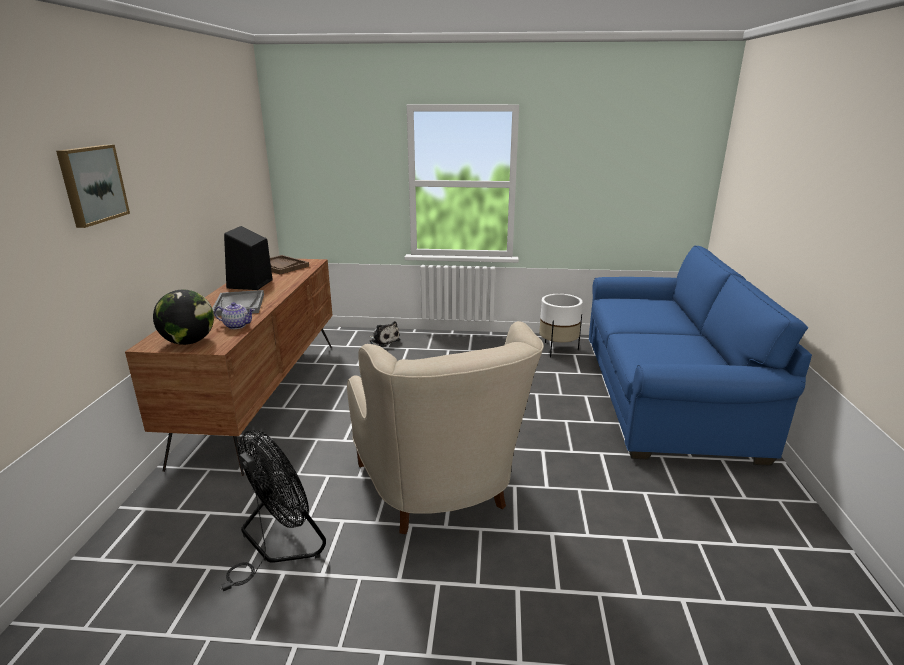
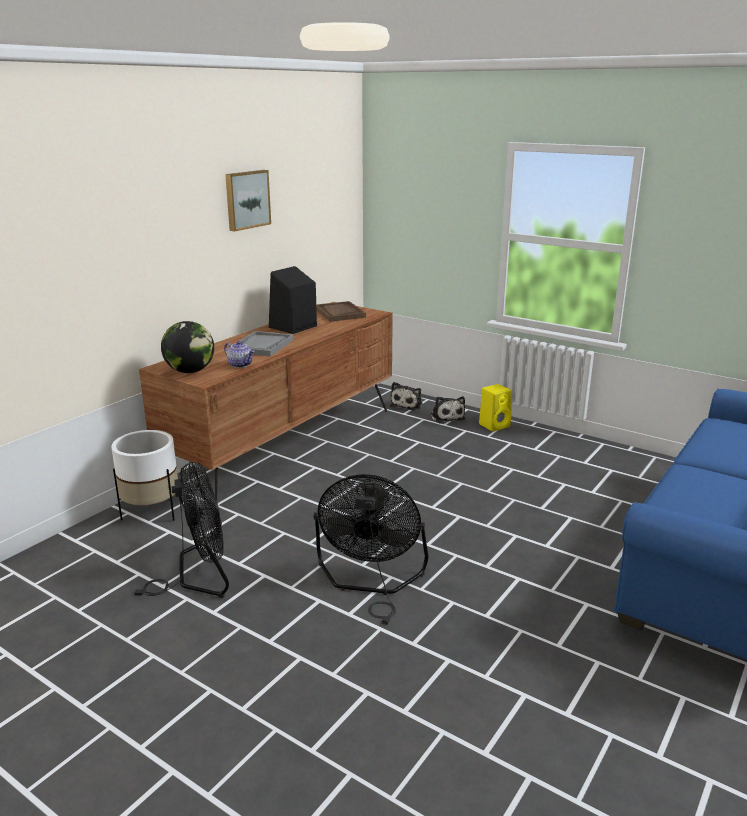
camera: 30 degrees right, 0 degrees up
(91, 184) = (131, 218): picture -> picture (246, 199)
(344, 338) = (407, 404): none -> plush toy
(426, 339) = (495, 425): none -> yellow speaker
(440, 493) = (371, 582): beige armchair -> black fan
(558, 349) = (650, 474): white planter -> white planter (151, 512)

